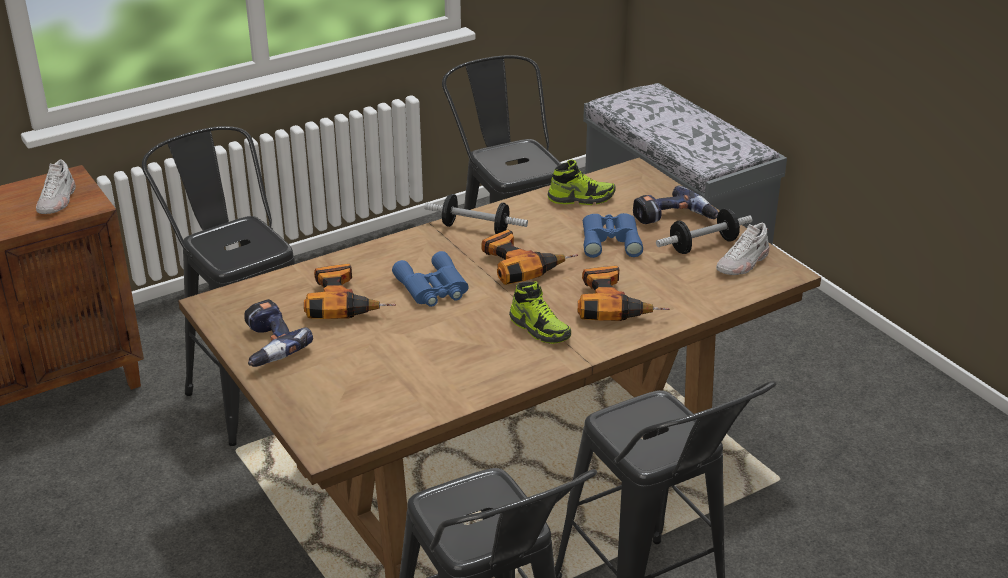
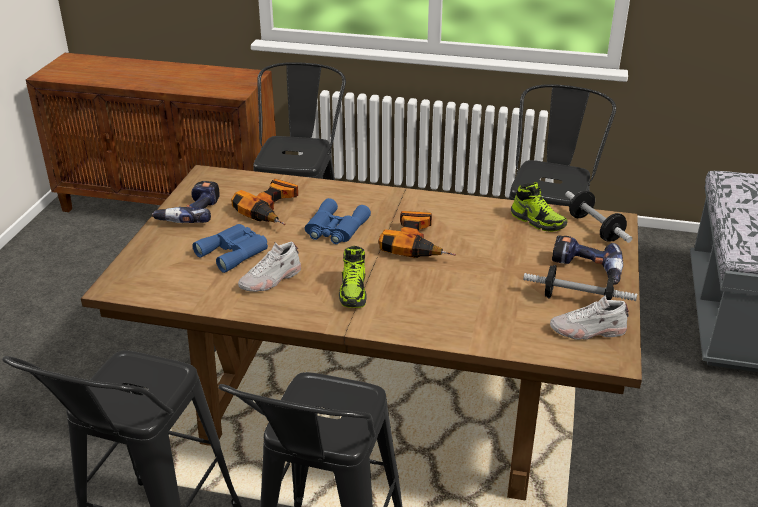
camera: 45 degrees right, 0 degrees up
(57, 201) = (226, 84): white shoe -> white shoe (271, 280)
(475, 228) = (428, 206): dumbbell -> dumbbell (595, 228)
(610, 240) = (510, 259): blue binoculars -> blue binoculars (235, 252)
(615, 303) = (434, 304): power drill -> none

